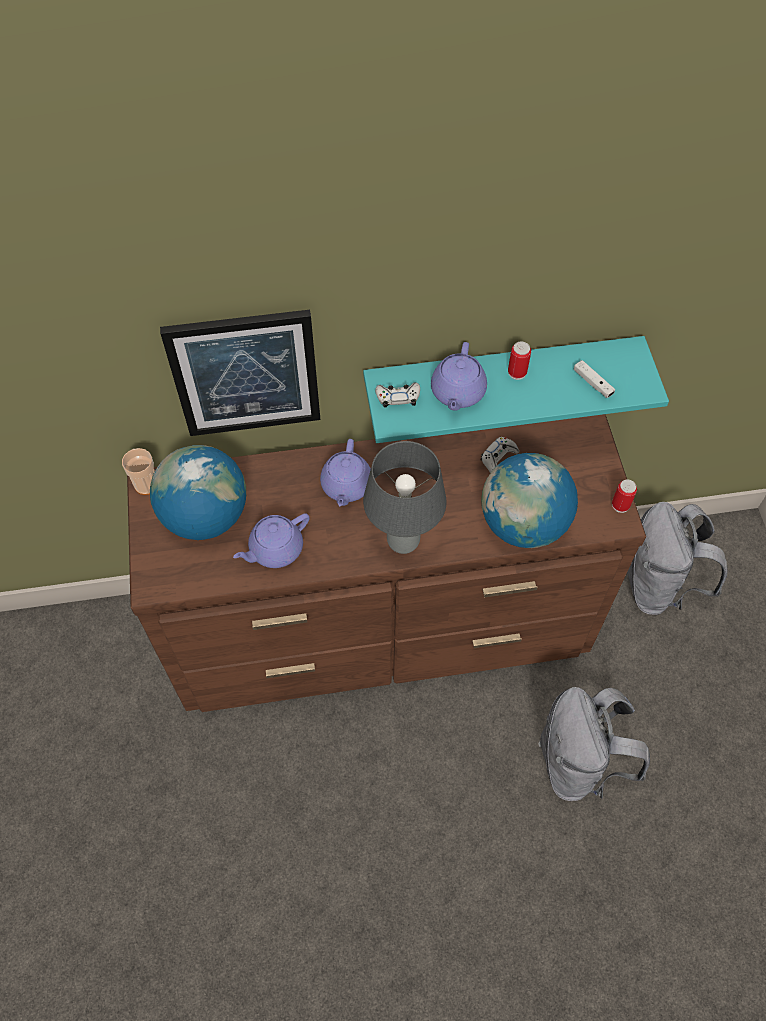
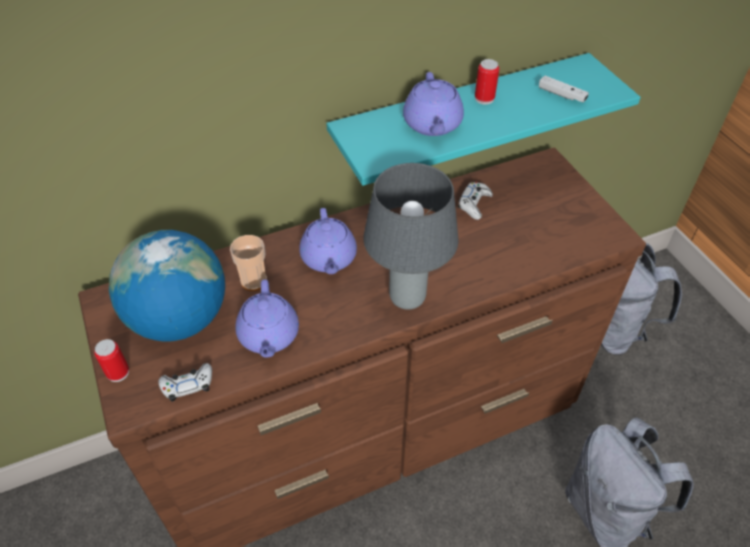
camera: 15 degrees left, 10 degrees down
(146, 485) = (103, 301): cup -> cup (254, 281)
(245, 373) = (200, 141): picture -> none
(275, 549) = (268, 336): purple teapot -> purple teapot turned 45 degrees counterclockwise
(398, 397) = (372, 139): white game controller -> white game controller (188, 385)
(523, 524) = (523, 256): globe -> none
(620, 505) = (609, 220): can -> can (118, 372)

